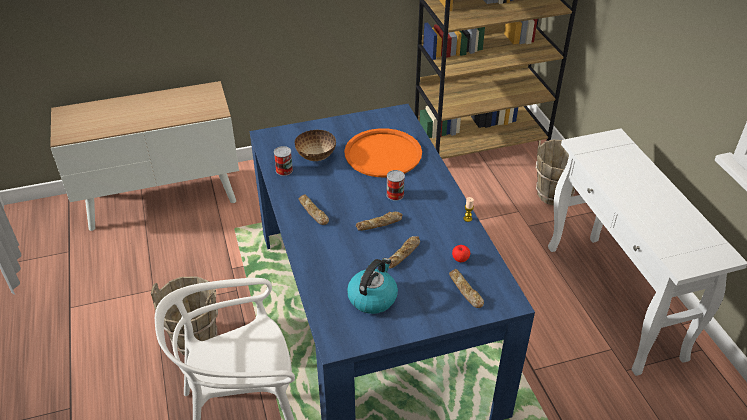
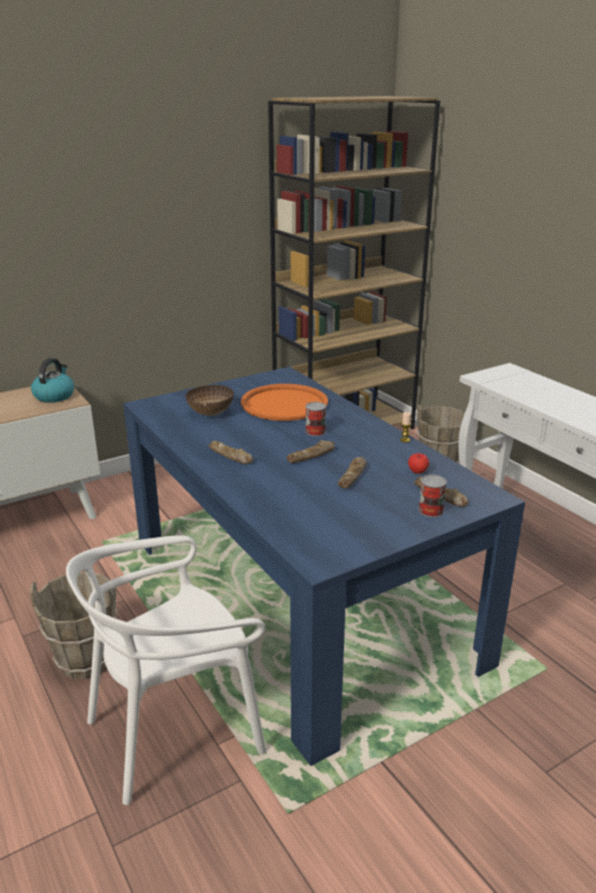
camera: 15 degrees left, 15 degrees down
(284, 170) = (179, 428): can -> can (431, 510)
(372, 297) = (339, 516): kettle -> kettle (54, 395)

